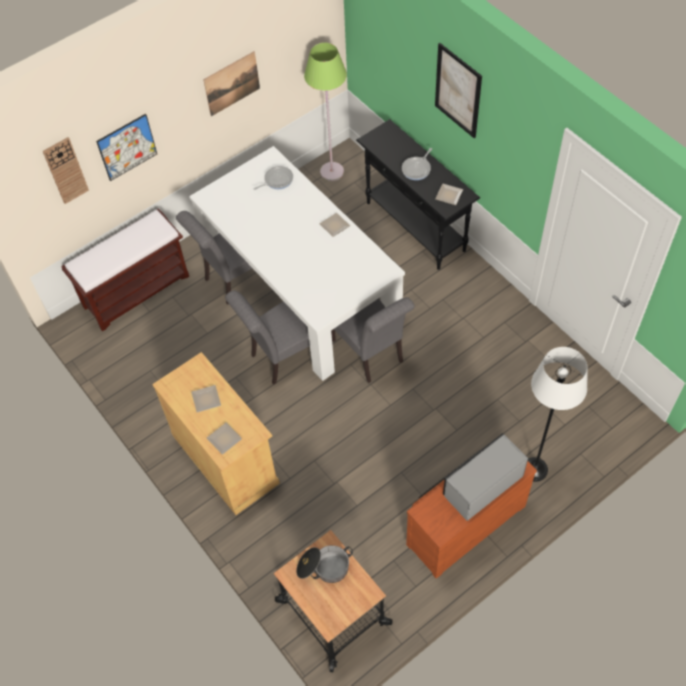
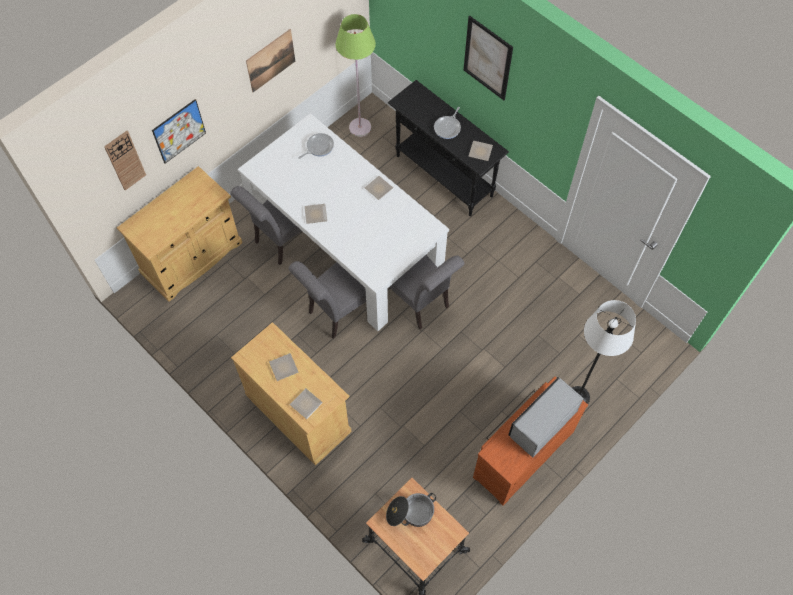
camera: 10 degrees left, 5 degrees up
(137, 290) = (192, 258): brown bench -> beige cabinet
(263, 248) = (315, 215): none -> plate

